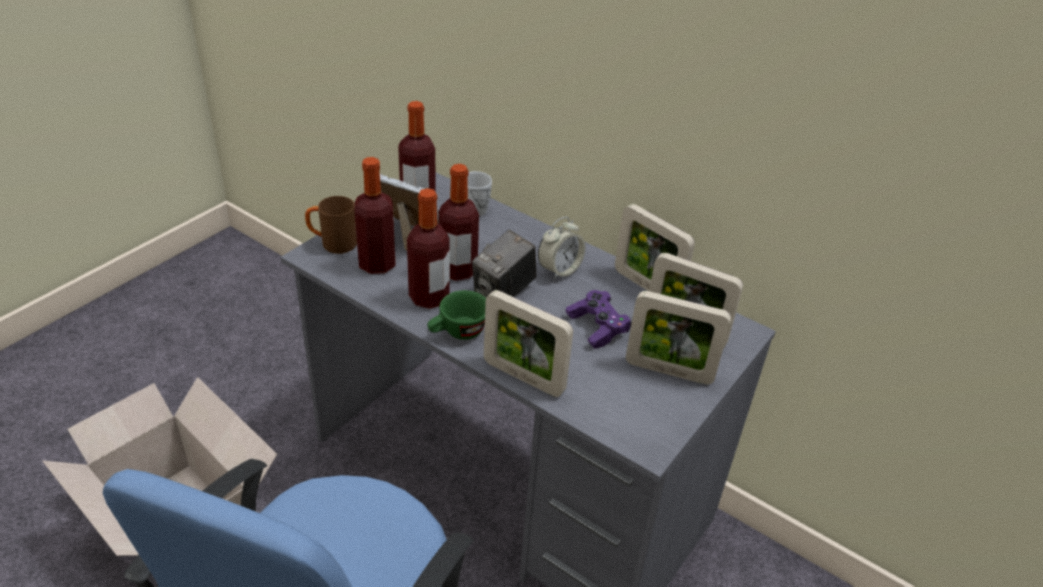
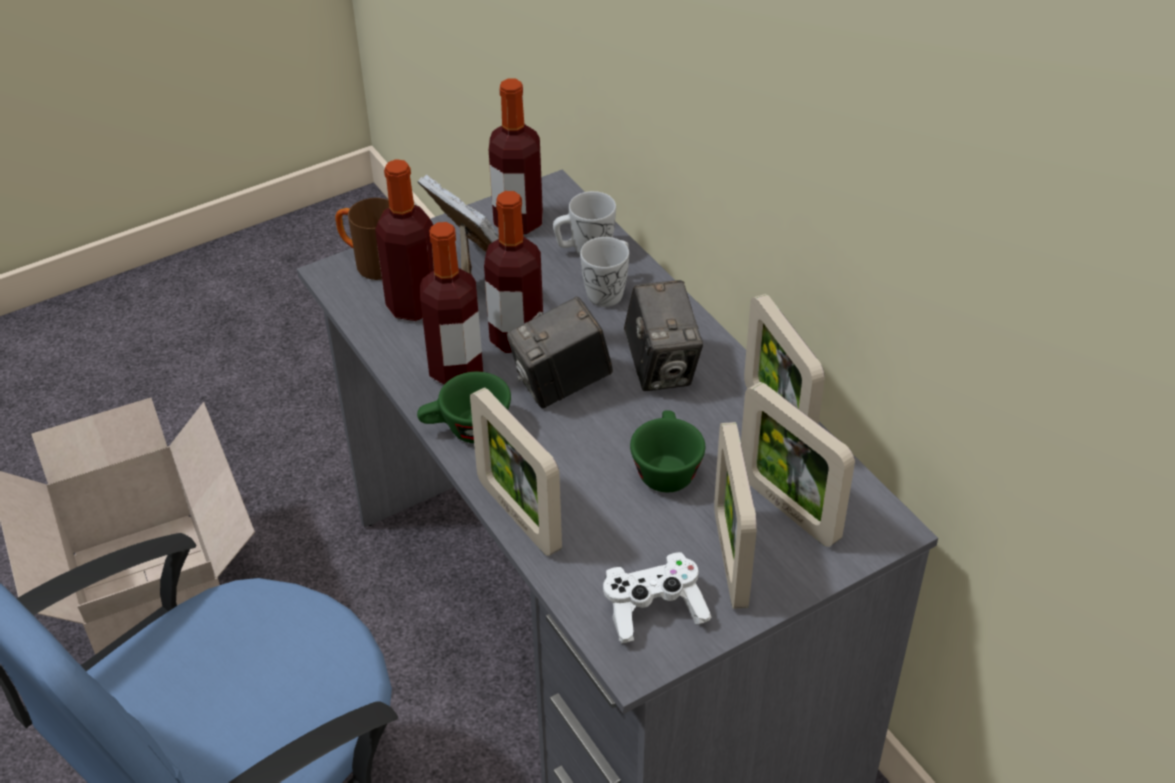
camera: 25 degrees right, 5 degrees up
(500, 232) = (609, 291): none -> white mug
(559, 270) = (661, 367): alarm clock -> camera
(597, 327) = (665, 467): purple game controller -> green cup
(642, 412) = (653, 609): none -> white game controller
(669, 371) = (730, 559): picture frame -> picture frame turned 45 degrees clockwise

